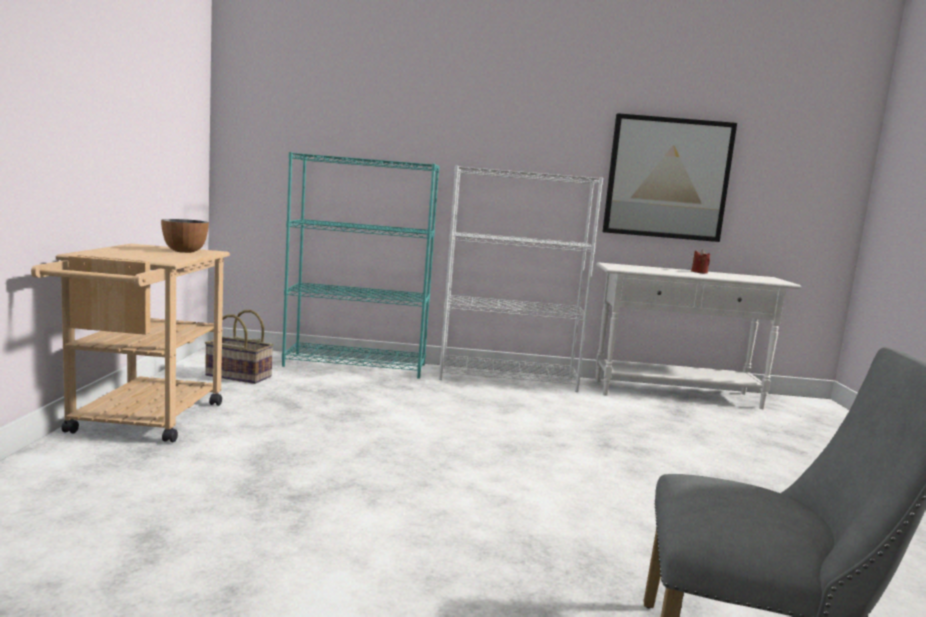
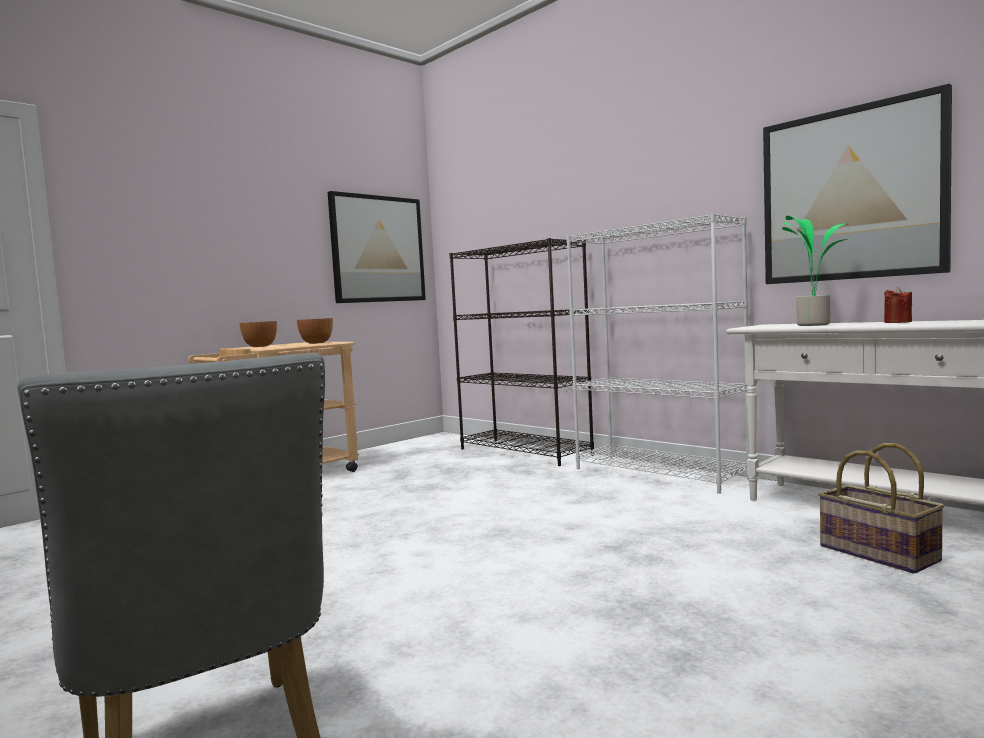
camera: 45 degrees right, 5 degrees down
(116, 253) = (260, 346): none -> bowl
(176, 126) = (377, 249): none -> picture
(237, 376) = (412, 454): basket -> basket (877, 554)
(356, 365) = (525, 452): turquoise bookcase -> black bookcase
(655, 270) = (813, 325): none -> potted plant

